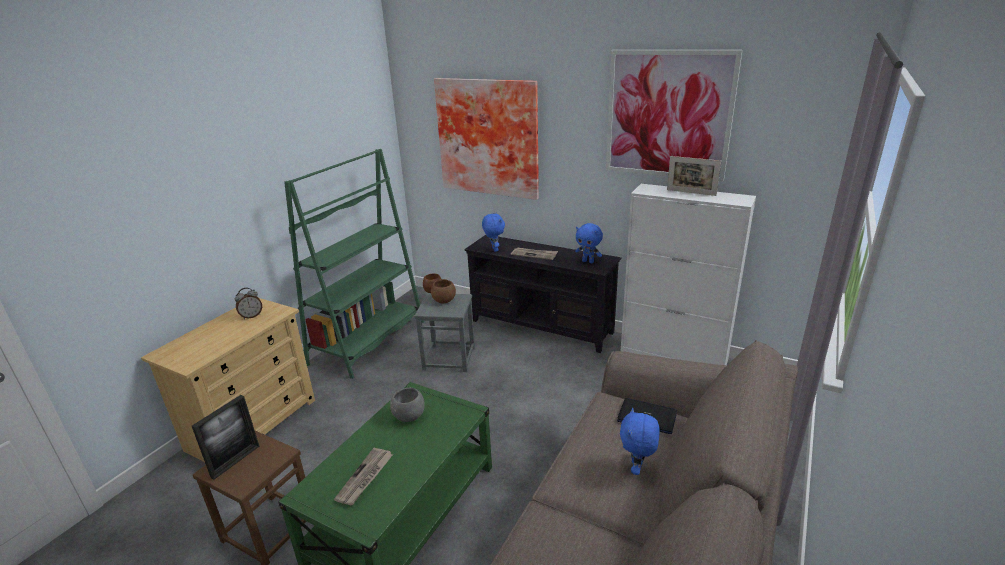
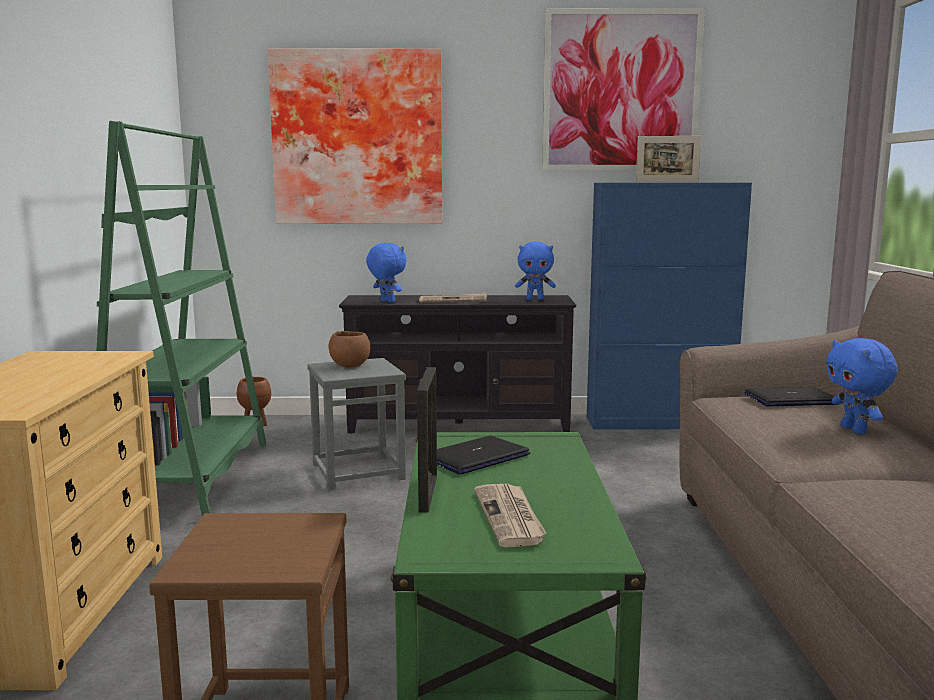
camera: 30 degrees left, 15 degrees down
(235, 461) = (230, 548): picture frame -> picture frame (428, 493)
(251, 316) = (62, 363): alarm clock -> none
(409, 416) = (476, 457): grey bowl -> laptop
(673, 357) = (659, 423): white cabinet -> blue cabinet

